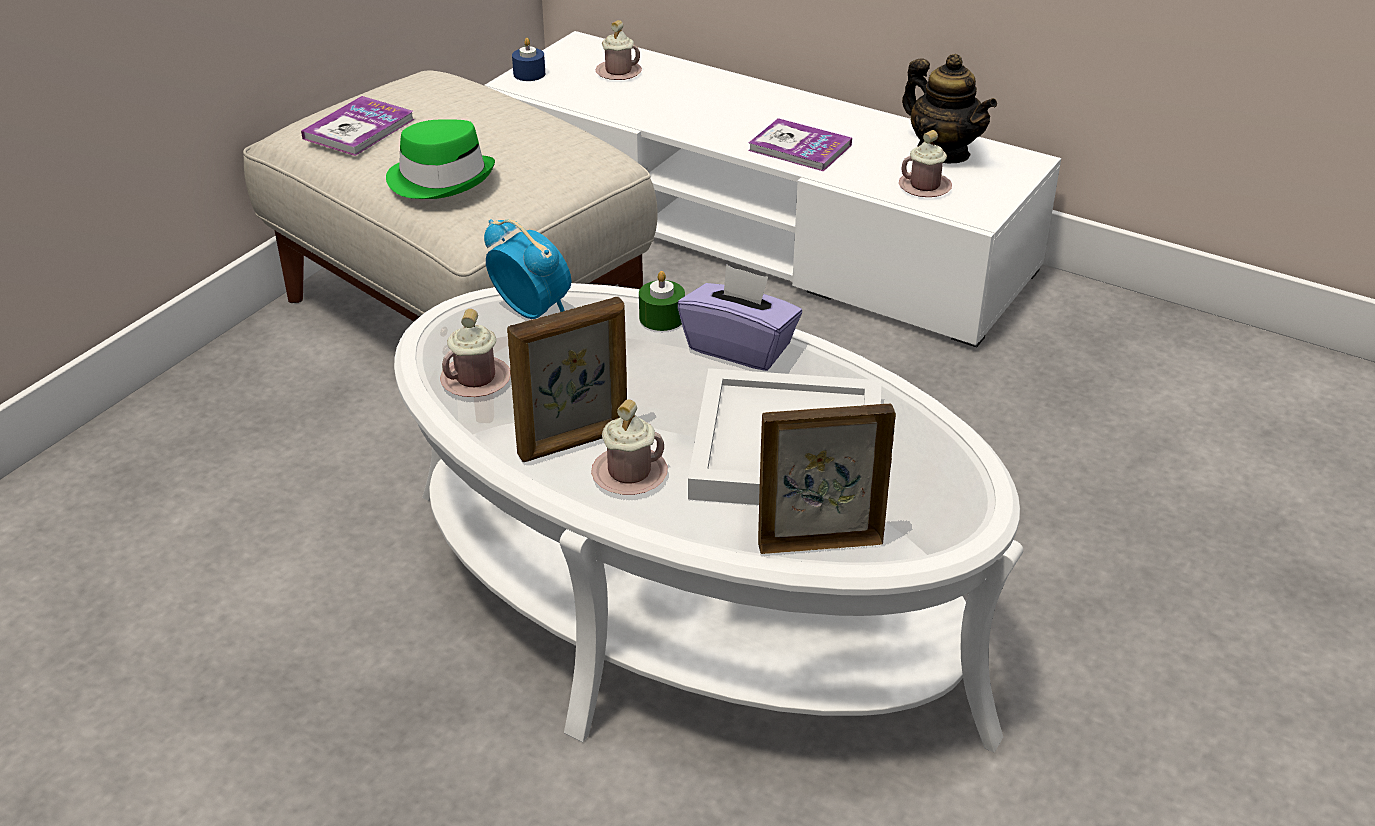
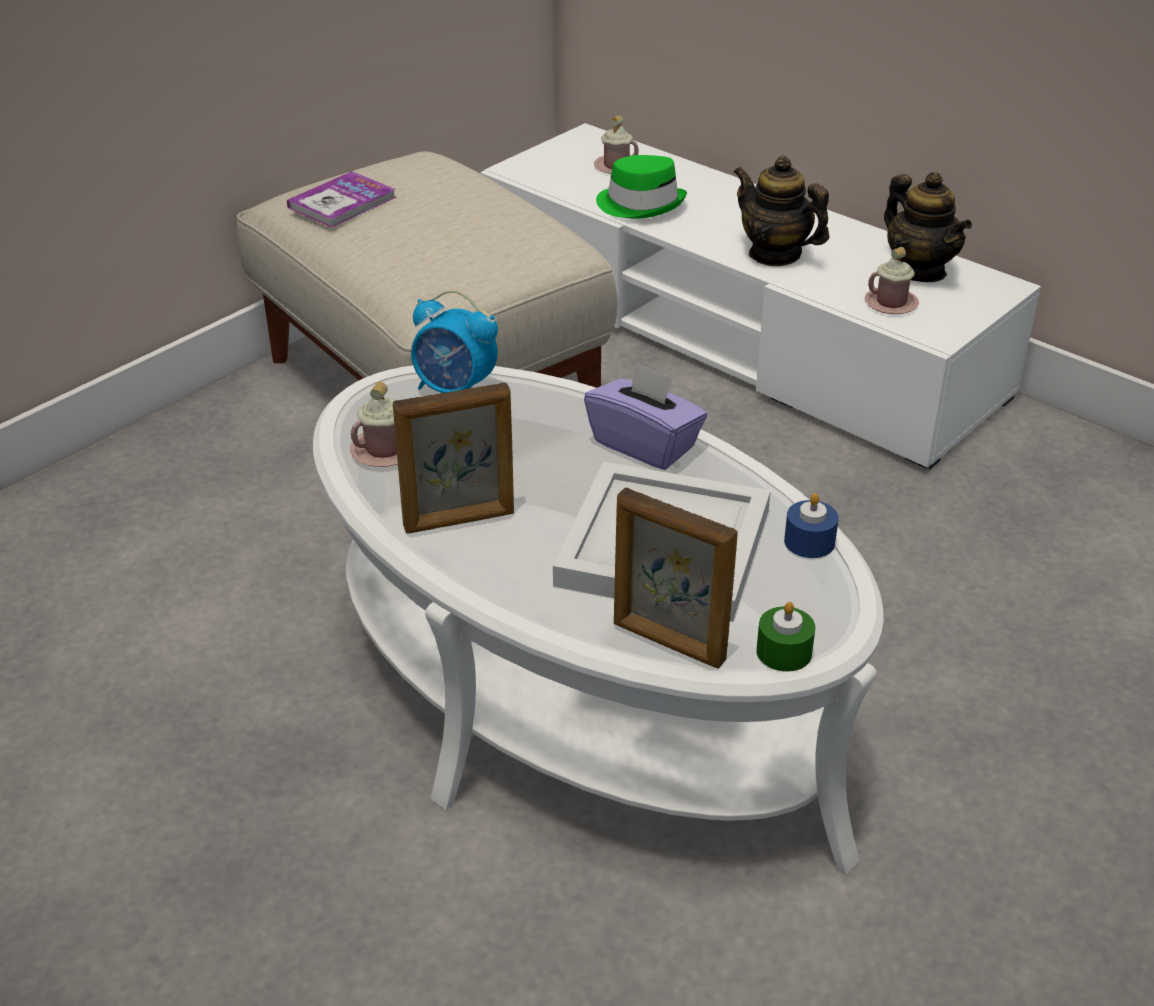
camera: 10 degrees right, 0 degrees up
(441, 178) = (405, 256): green hat -> green hat (641, 204)
(529, 74) = (530, 162): blue candle -> blue candle (809, 542)
(532, 311) = (455, 390): alarm clock -> alarm clock turned 150 degrees clockwise
(629, 474) = (503, 555): pink mug -> none
(662, 318) = (577, 408): green candle -> green candle (784, 652)
(799, 148) = (775, 254): book -> teapot
(819, 542) = (668, 643): picture frame -> picture frame turned 150 degrees counterclockwise

